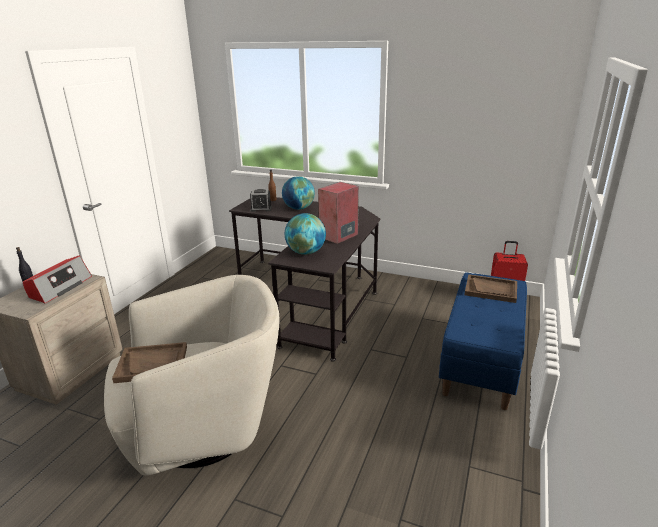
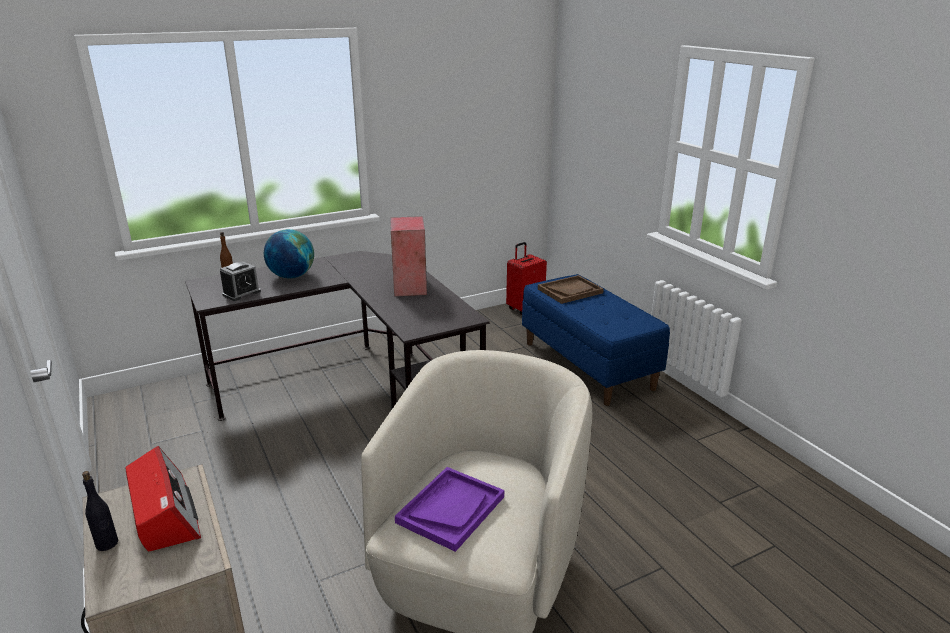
camera: 50 degrees left, 0 degrees up
(152, 364) = (450, 509): brown tray -> purple tray
(306, 252) = (418, 315): globe -> none

